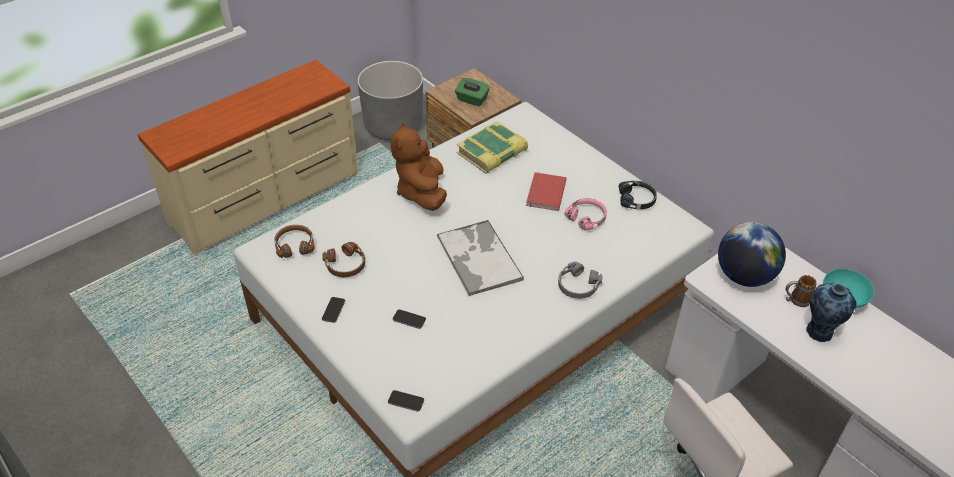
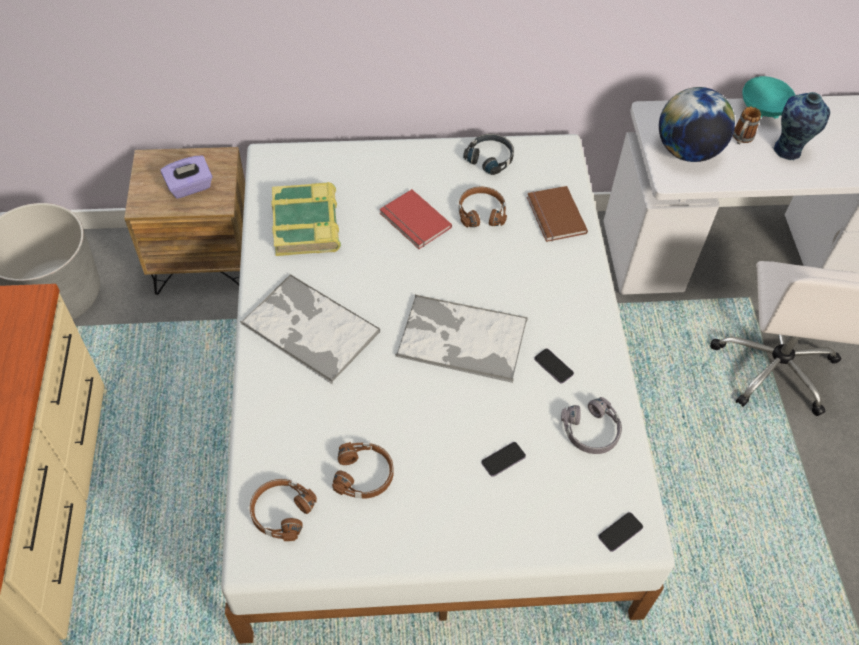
camera: 55 degrees left, 10 degrees up
(333, 310) = (429, 529): phone -> phone (553, 366)
(421, 192) = (309, 328): brown plush toy -> tray
(471, 100) = (190, 187): green tissue box -> purple tissue box
(577, 286) = (570, 281): grey headphones -> grey headphones (591, 431)
(587, 217) = (481, 212): pink headphones -> brown headphones
(624, 252) = (554, 216): none -> brown book

